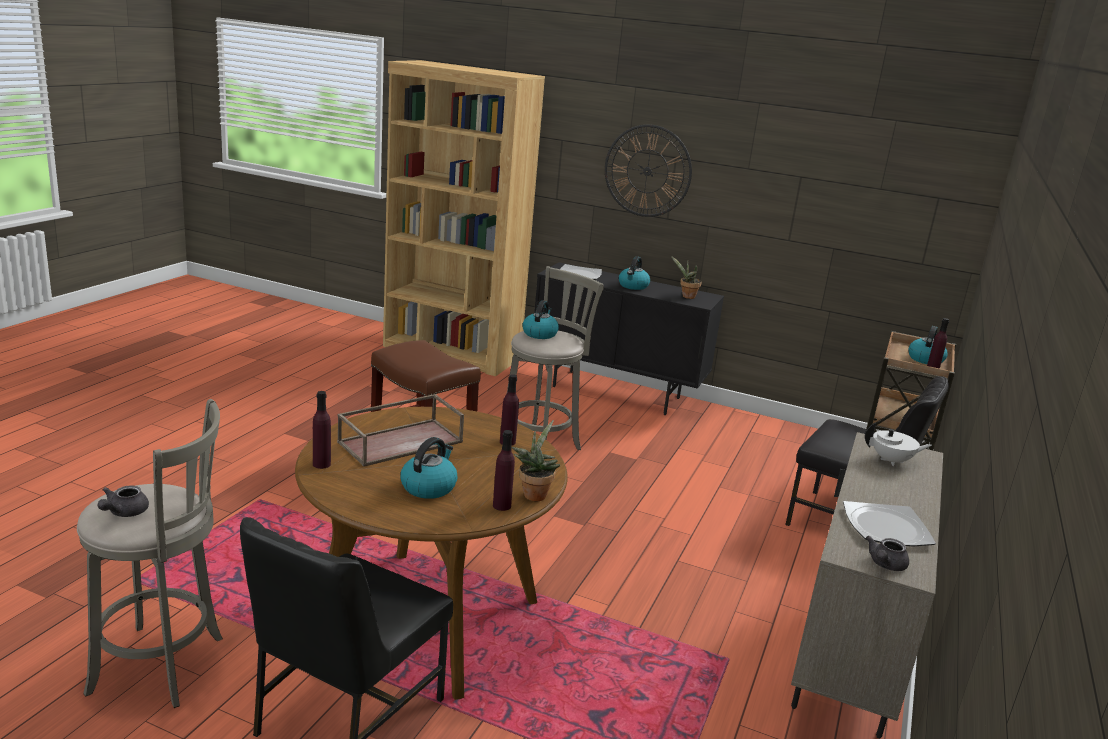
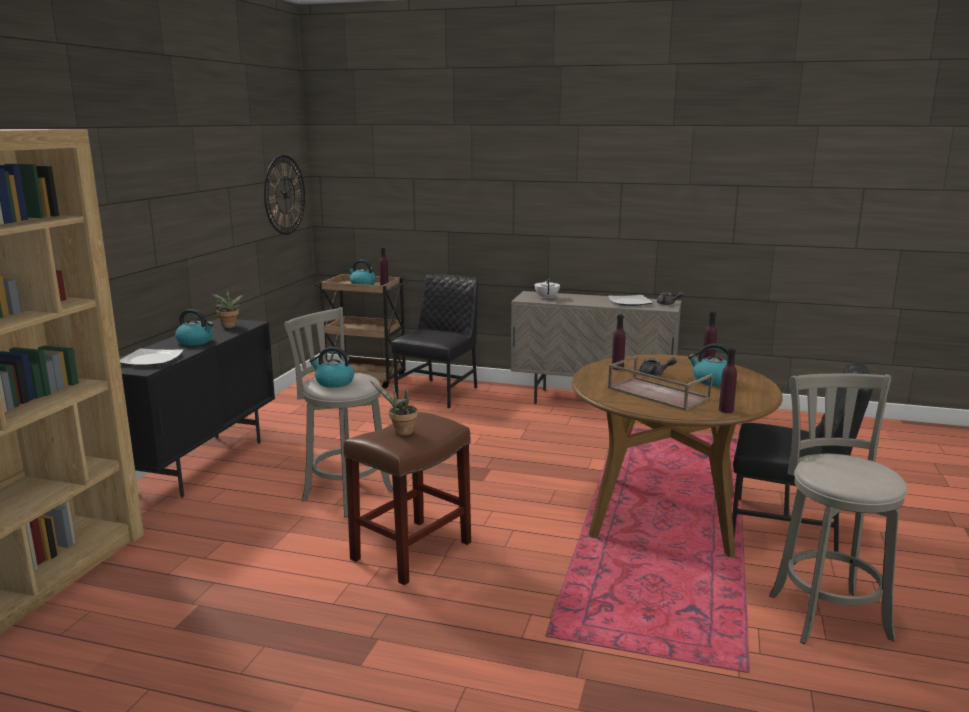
camera: 95 degrees left, 5 degrees down
(124, 512) = (869, 472): grey teapot -> grey teapot (655, 374)
(534, 494) = (682, 359): potted plant -> potted plant (401, 432)
(647, 171) = (133, 221): wall clock -> wall clock (285, 195)

